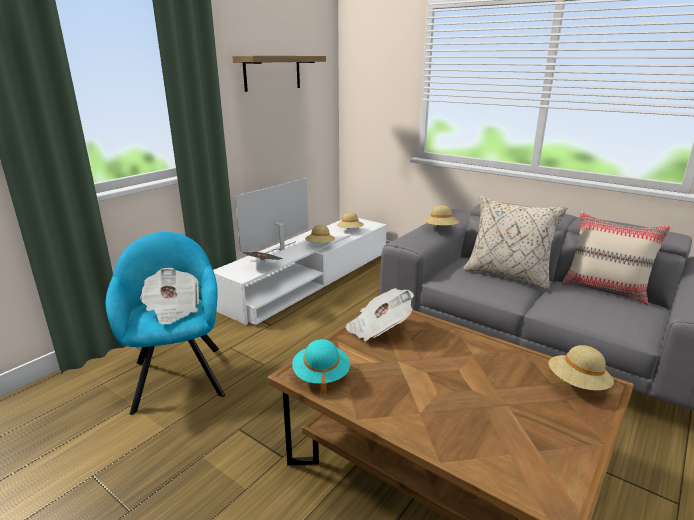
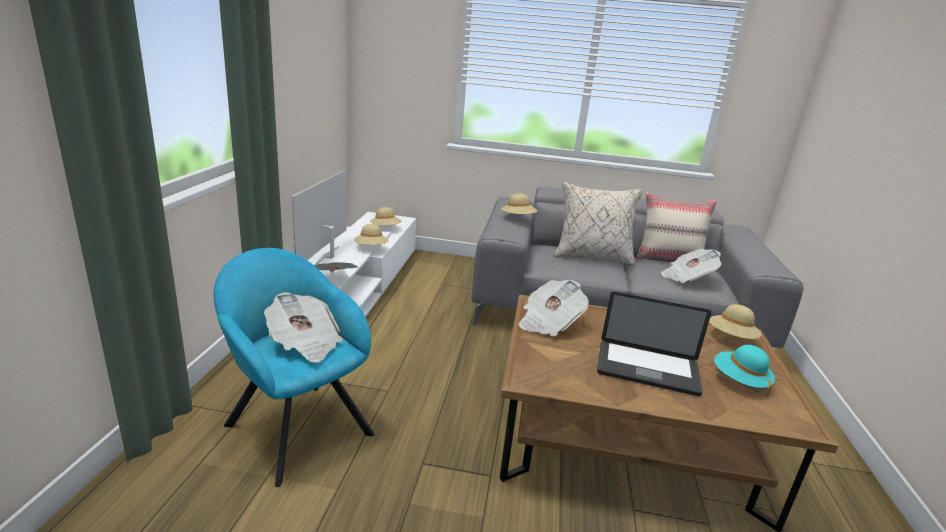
camera: 30 degrees left, 0 degrees up
(272, 72) = (302, 41): shelf -> none
(321, 375) = (548, 376): turquoise hat -> turquoise hat (739, 381)
(430, 393) = (647, 369): none -> laptop
(604, 312) = (687, 278): none -> newspaper

